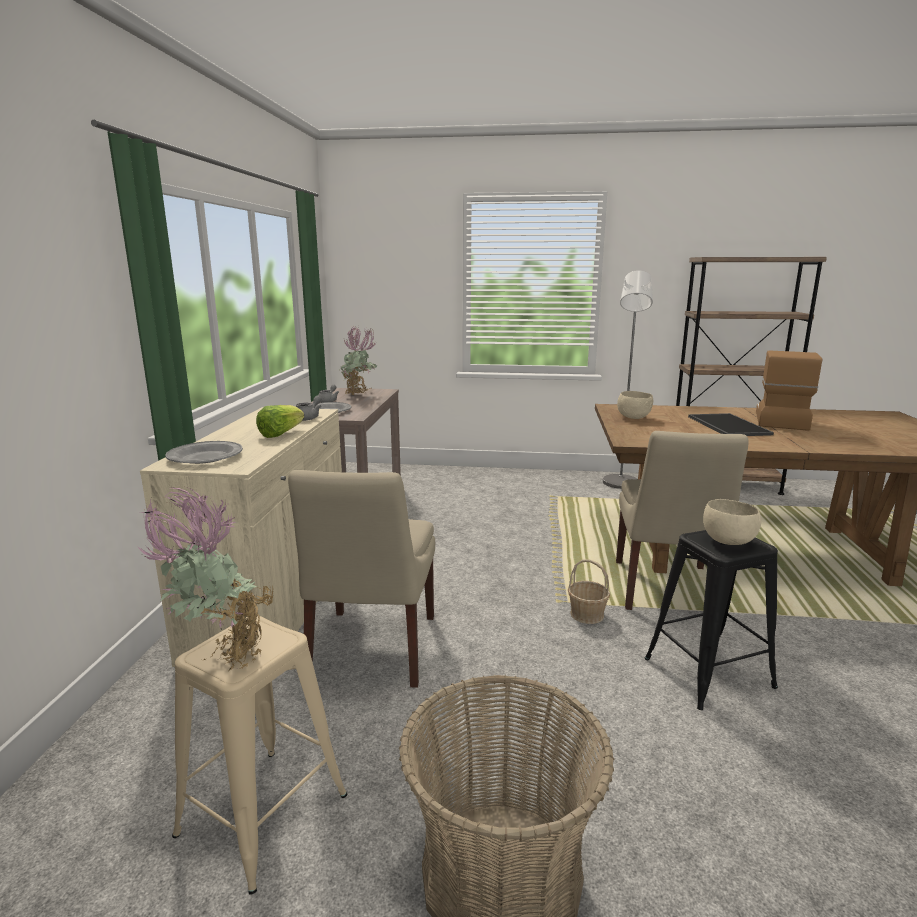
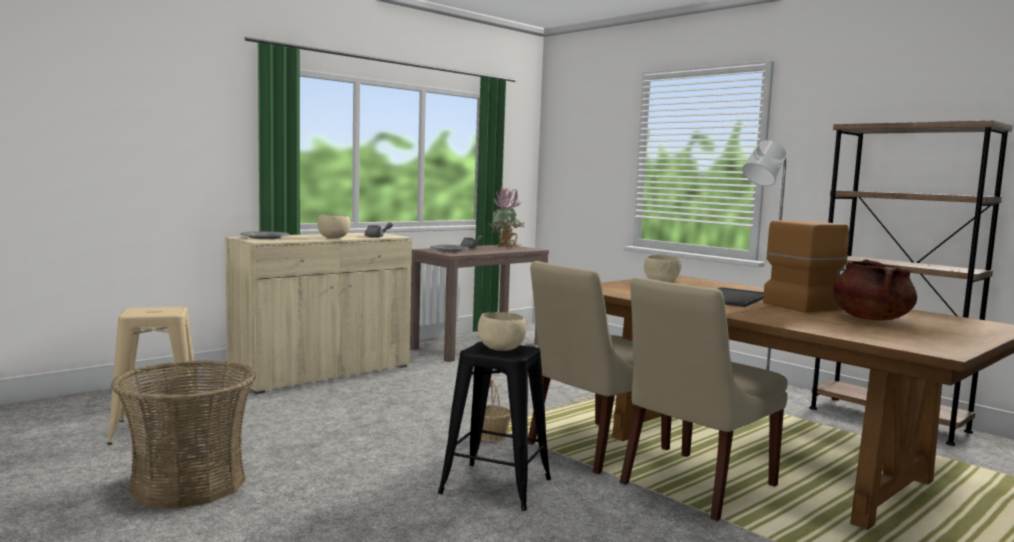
camera: 40 degrees right, 10 degrees down
(220, 657) = (140, 310): potted plant -> none
(280, 434) = (333, 238): lettuce -> beige bowl
(372, 650) = (325, 403): beige chair -> beige chair (695, 486)
(846, 427) = (871, 318): none -> brown cooking pot

